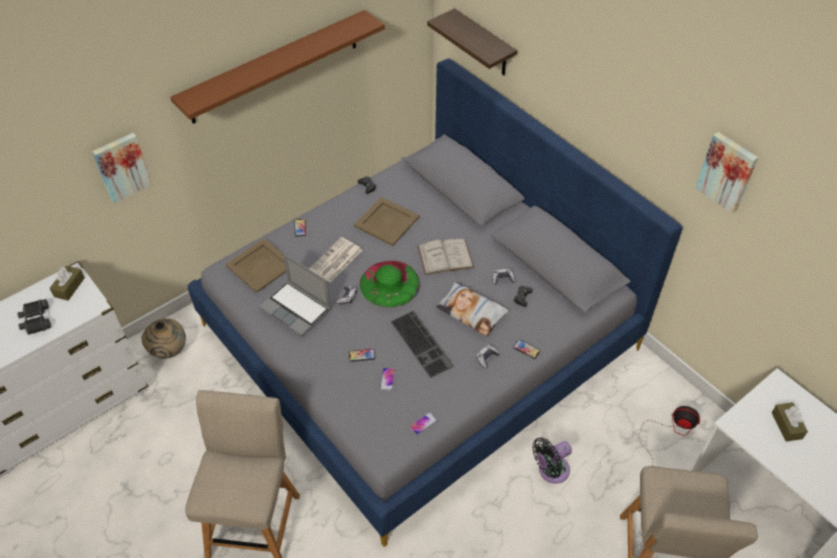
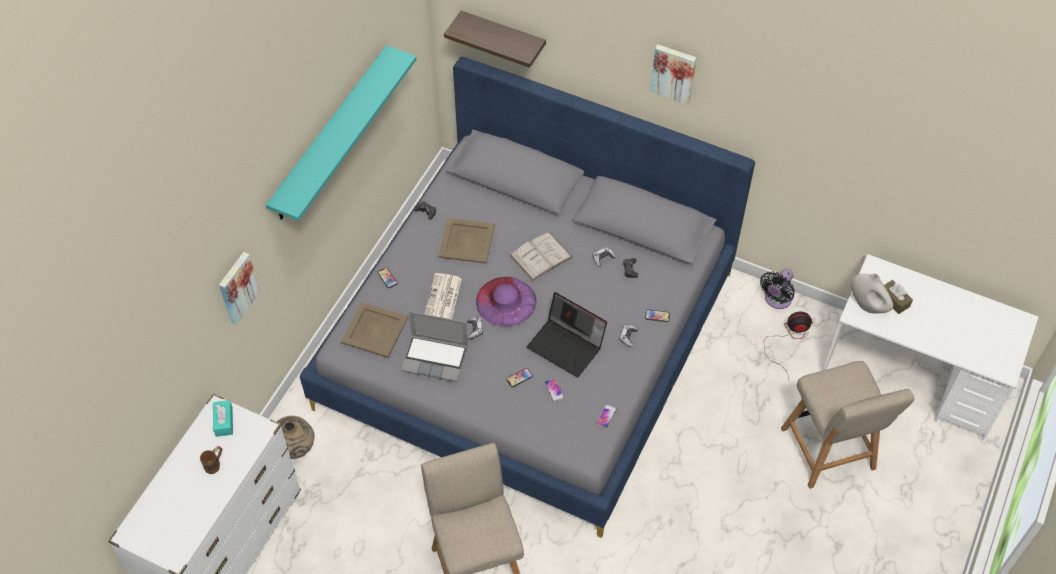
camera: 25 degrees left, 5 degrees up
(35, 320) = (215, 465): black binoculars -> brown mug
(69, 287) = (224, 421): brown tissue box -> turquoise tissue box
(275, 67) = (330, 134): brown shelf -> turquoise shelf
(390, 283) = (506, 301): green hat -> purple hat
(423, 343) = (567, 346): keyboard -> laptop
(471, 312) = (592, 300): pillow -> none
(551, 471) = (707, 414): black fan -> black fan (776, 300)
(727, 171) = (787, 109): picture -> picture (674, 73)
(753, 419) = (868, 305): none -> white vase

